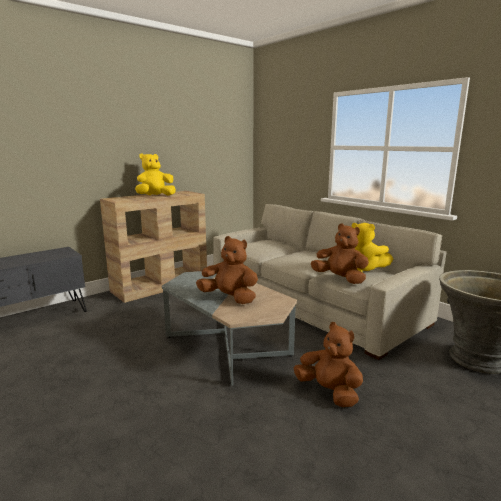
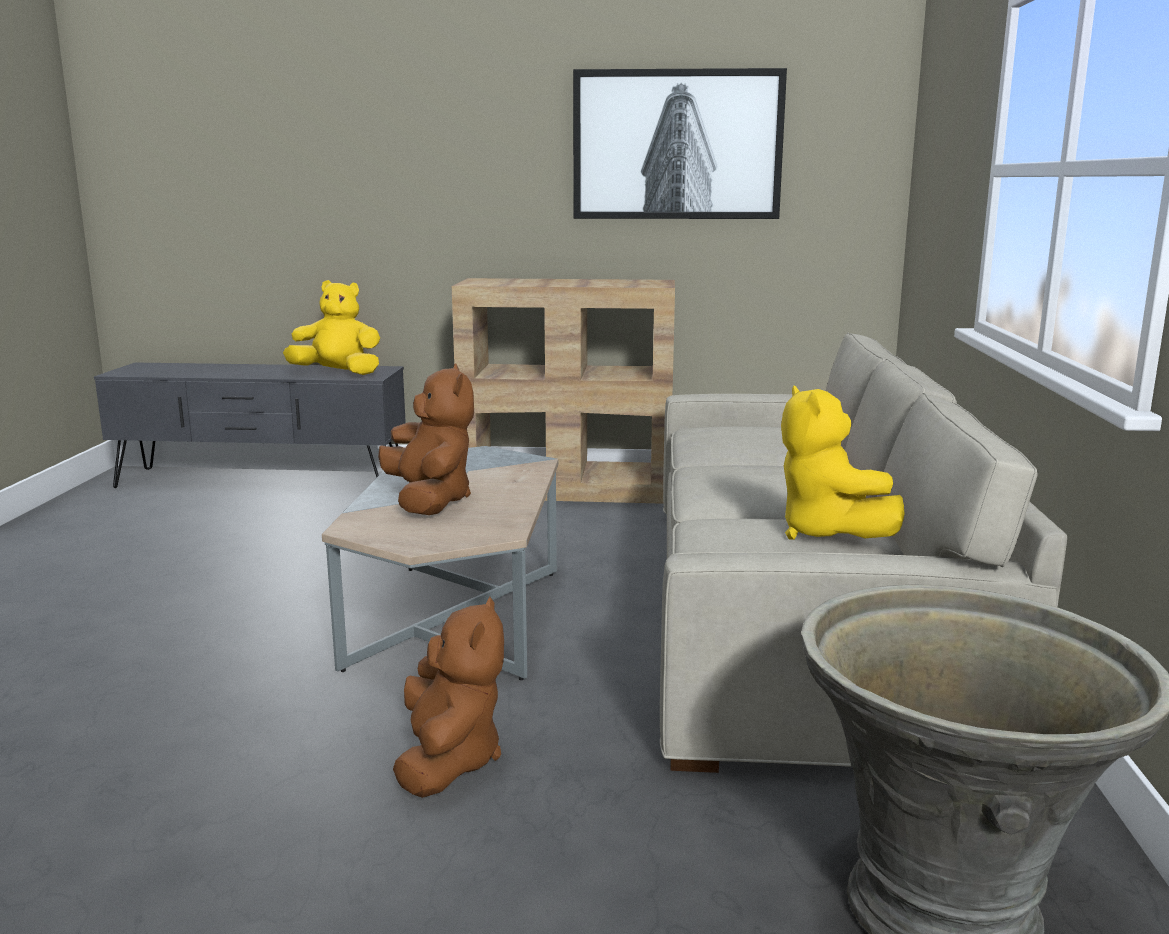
camera: 45 degrees right, 0 degrees up
(155, 196) = (563, 283): yellow plush toy -> yellow plush toy (338, 373)
(181, 135) = (677, 145): none -> picture
(340, 279) = (713, 534): brown plush toy -> none

